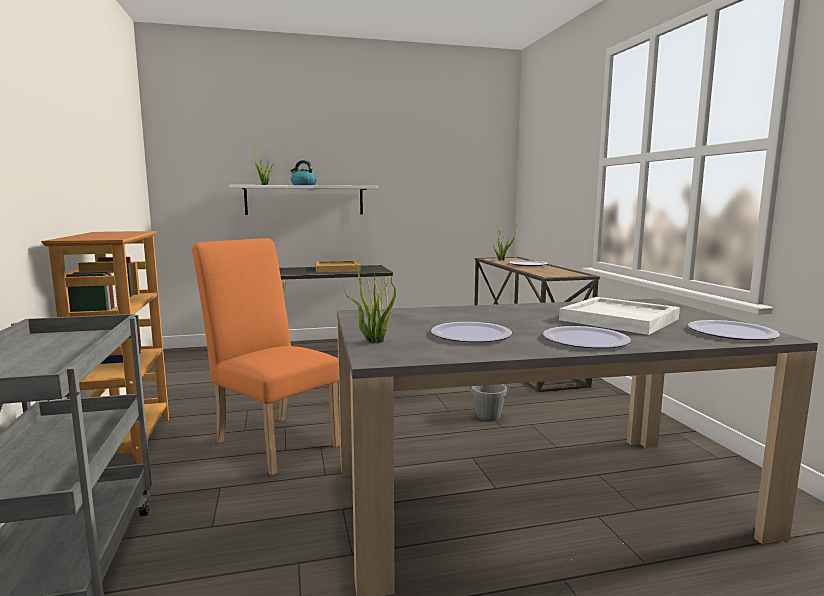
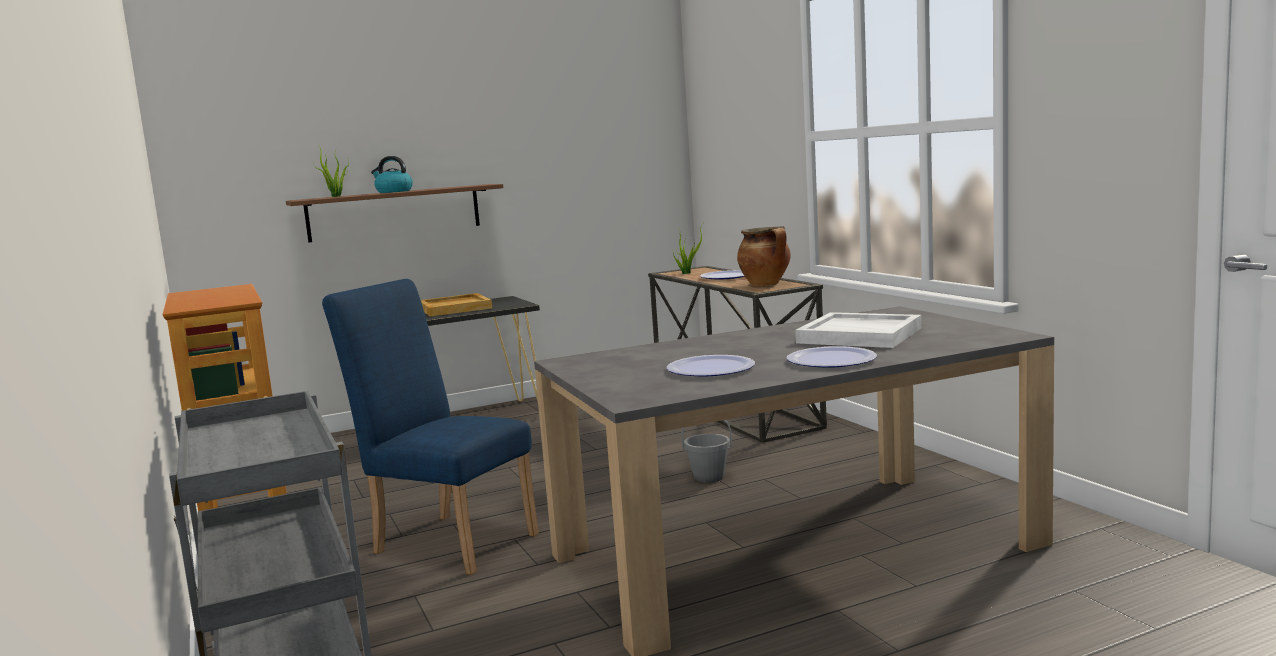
camera: 10 degrees left, 0 degrees up
(273, 440) = (447, 540): orange chair -> blue chair
(305, 200) = (394, 212): white shelf -> brown shelf
(373, 341) = (611, 387): potted plant -> none
(555, 272) = (766, 284): none -> cooking pot
(731, 332) = (974, 336): plate -> none

